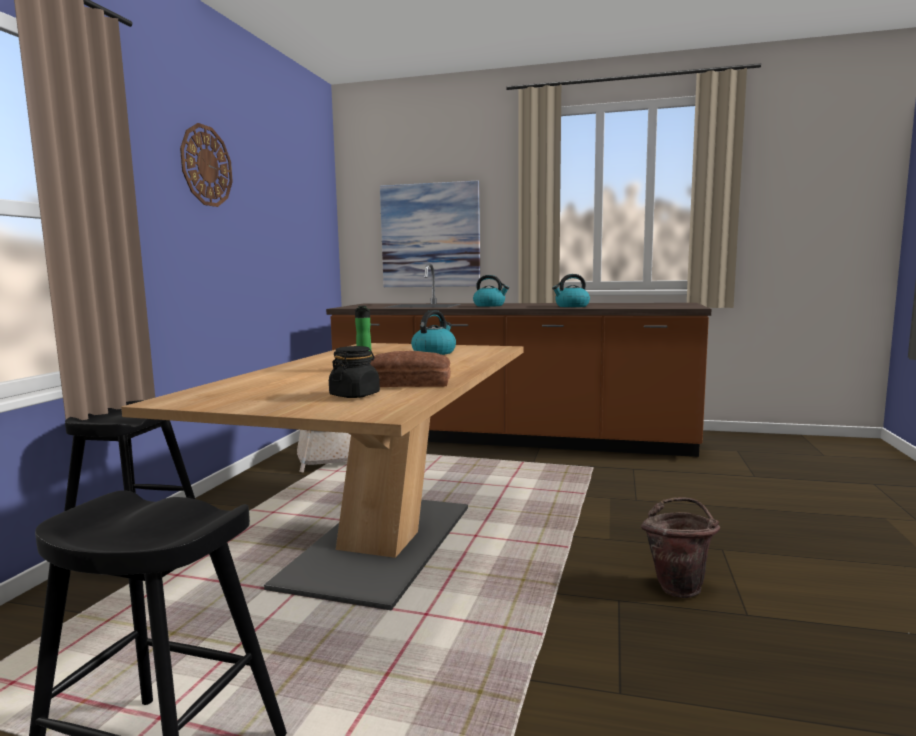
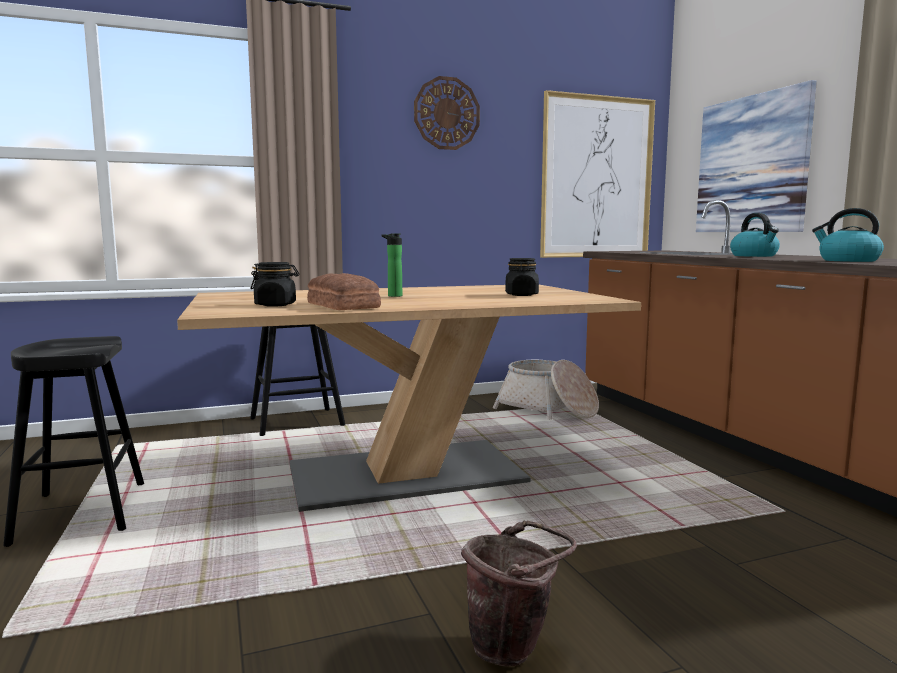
camera: 55 degrees right, 0 degrees up
(306, 239) = (597, 178): none -> picture
(434, 352) = (521, 295): kettle -> black jar

